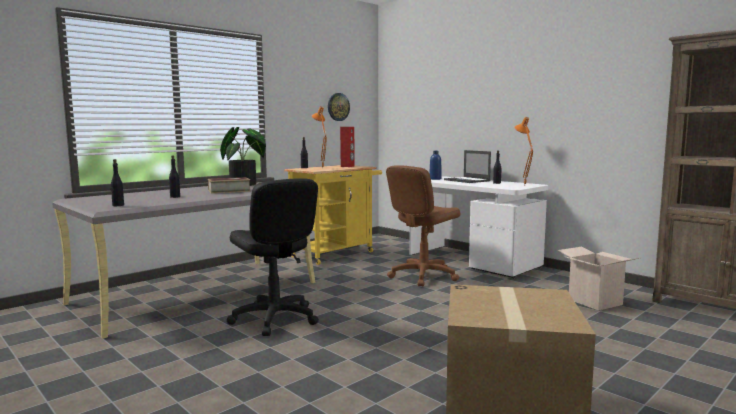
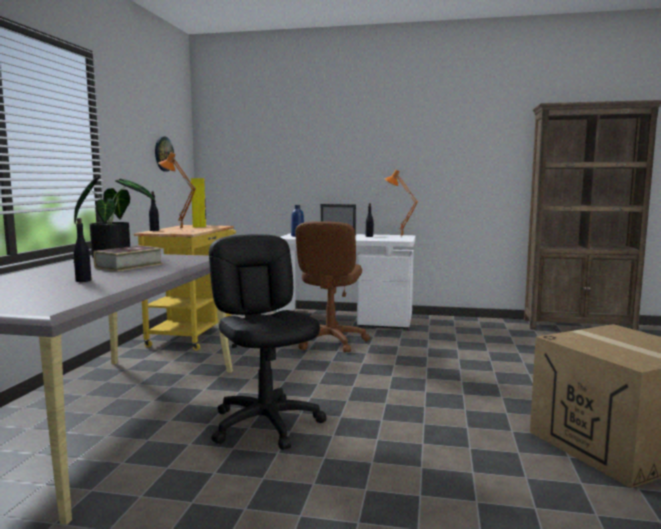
camera: 35 degrees left, 0 degrees up
(118, 205) = (43, 302): black bottle -> none
(274, 319) = (266, 424): black office chair -> black office chair turned 135 degrees counterclockwise
(347, 166) = (199, 226): red speaker -> yellow speaker
(595, 302) = (498, 337): cardboard box -> none

